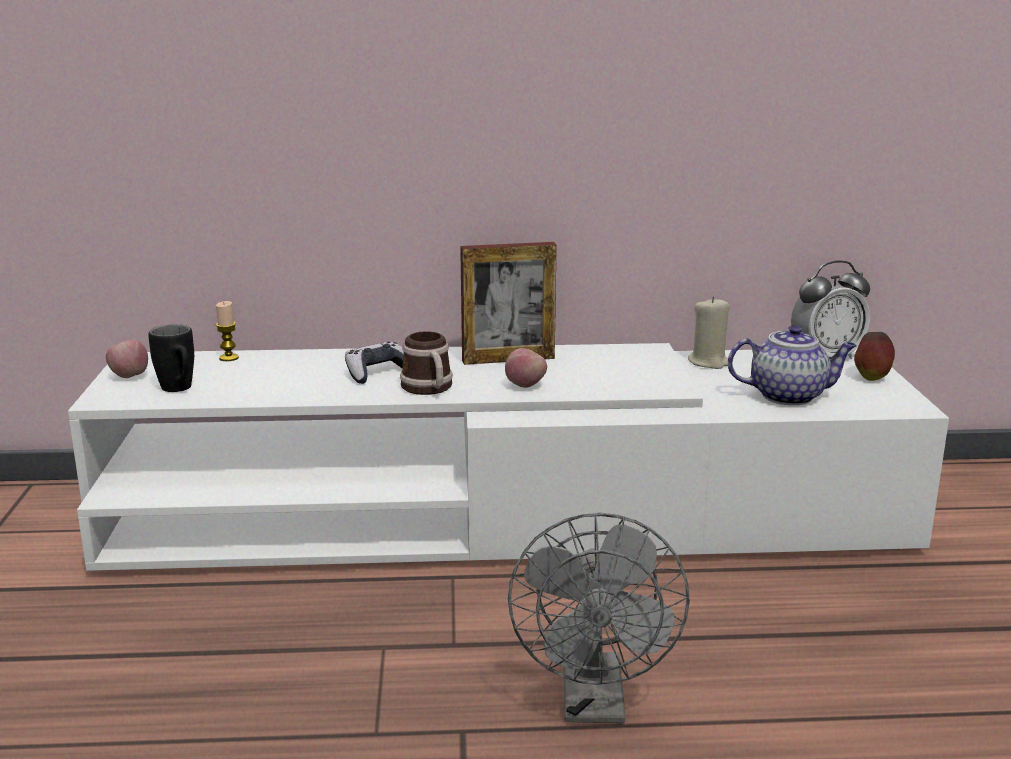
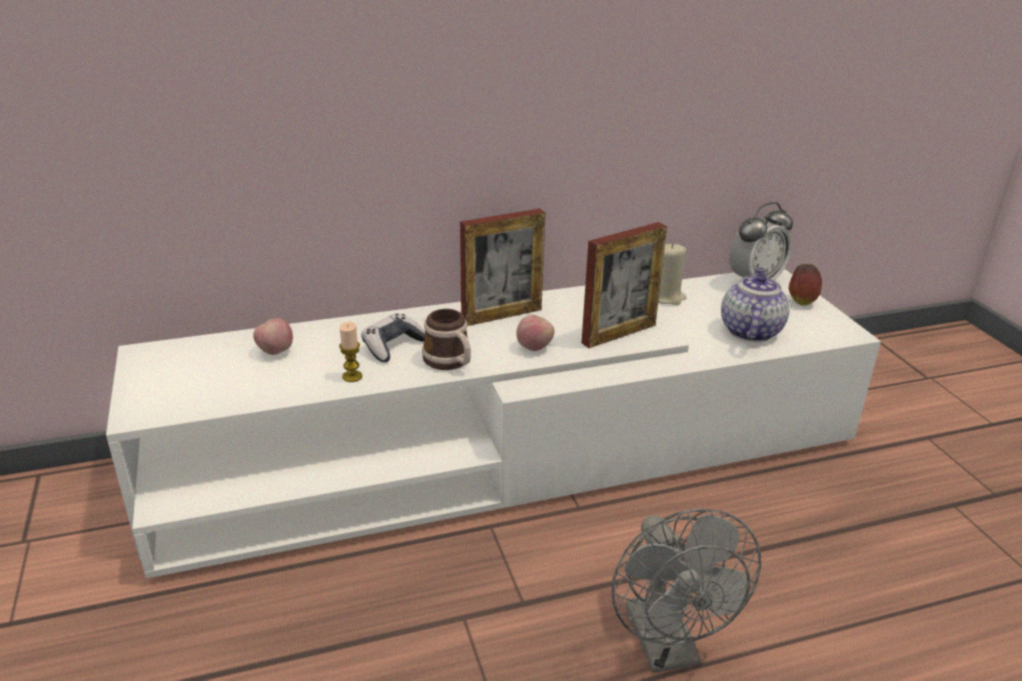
camera: 15 degrees left, 10 degrees up
(129, 377) = (149, 379): apple -> apple (275, 352)
(179, 390) = (210, 392): black mug -> none
(229, 358) = (238, 341): candle -> candle (352, 376)
(627, 383) = (619, 334): none -> picture frame
(789, 396) = (750, 330): teapot -> teapot turned 60 degrees counterclockwise

